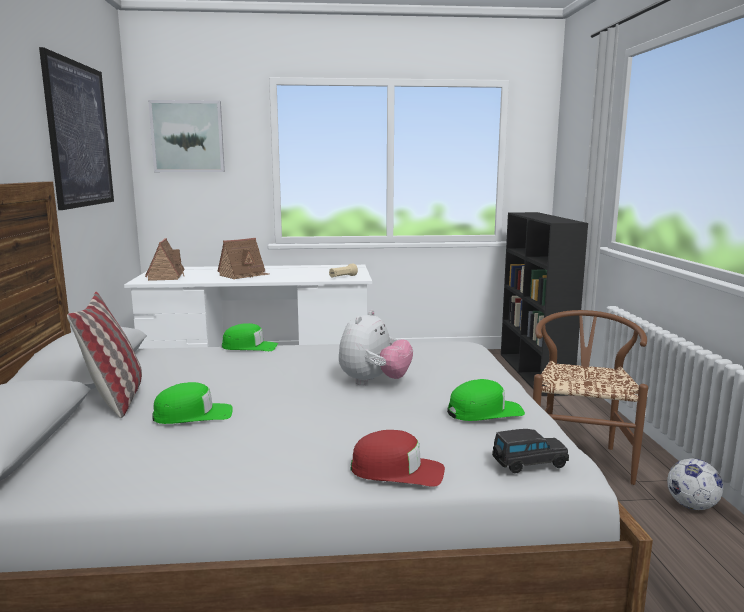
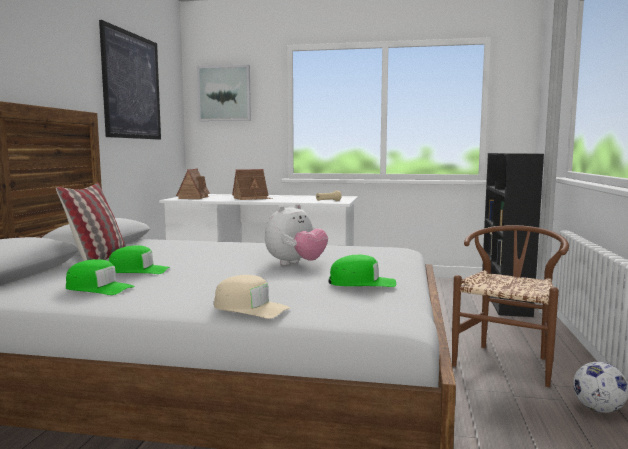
camera: 15 degrees right, 5 degrees down
(250, 347) = (223, 241): green cap -> green cap (99, 288)
(397, 471) = (250, 308): red cap -> beige cap
(528, 464) = (361, 313): black toy car -> none

